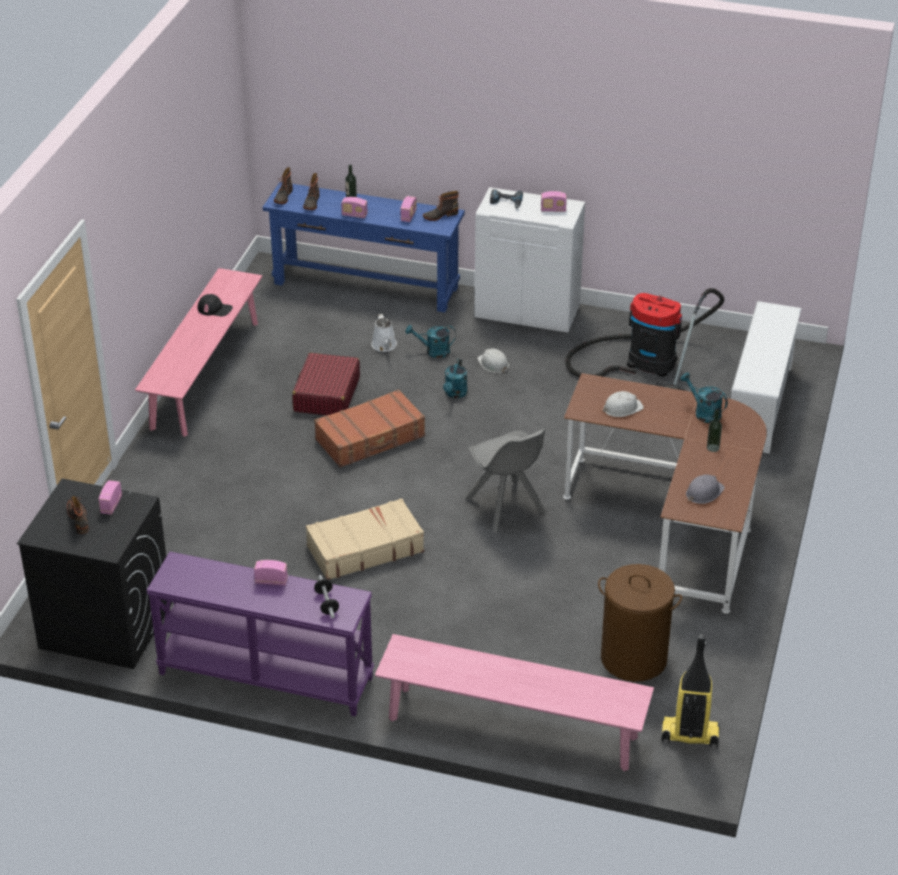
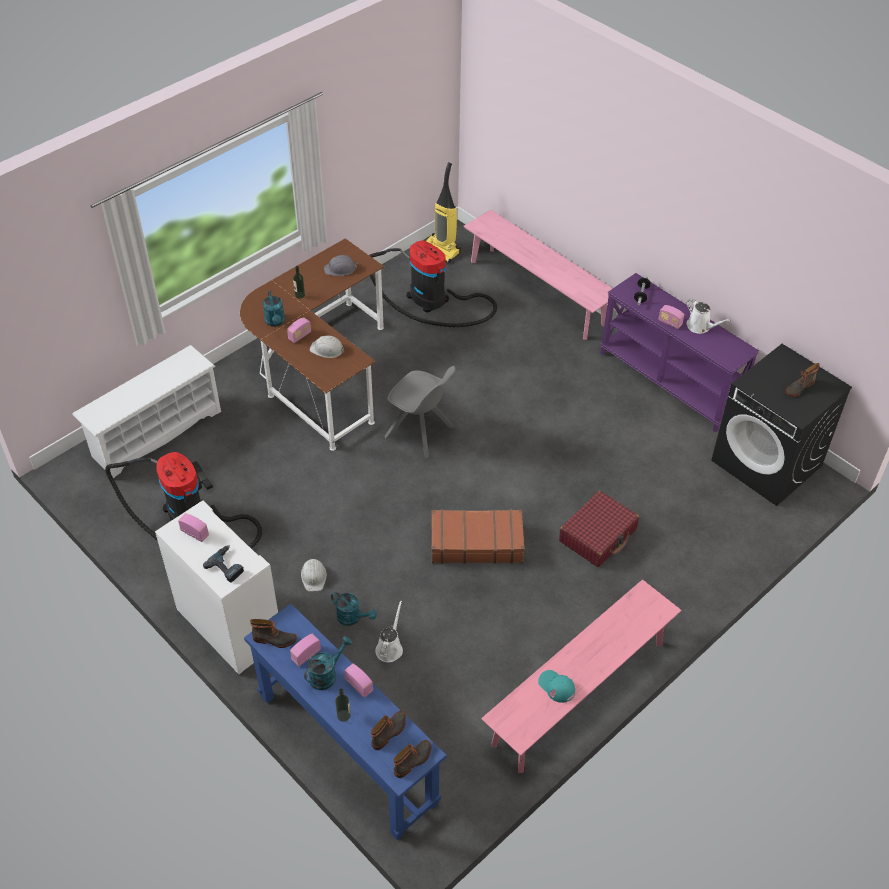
camera: 150 degrees left, 10 degrees up
(79, 519) = (799, 387): boot -> boot turned 45 degrees clockwise
(111, 505) = (770, 389): radio -> radio (299, 336)
(215, 309) = (556, 686): black cap -> turquoise cap
(231, 591) = (700, 326): none -> white watering can
(326, 395) = (482, 610): red suitcase -> red suitcase (598, 535)
(364, 549) = (547, 444): beige suitcase -> none
(455, 394) = (373, 558): turquoise watering can -> turquoise watering can (327, 674)
(507, 507) = (421, 433): grey chair -> grey chair turned 120 degrees clockwise
(634, 658) = (431, 300): brown laundry basket -> vacuum cleaner

